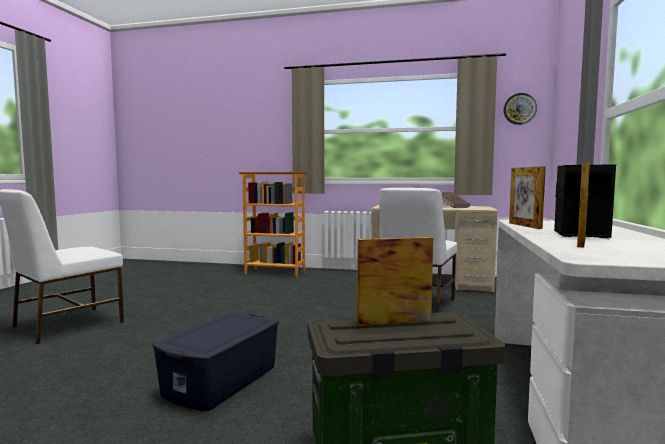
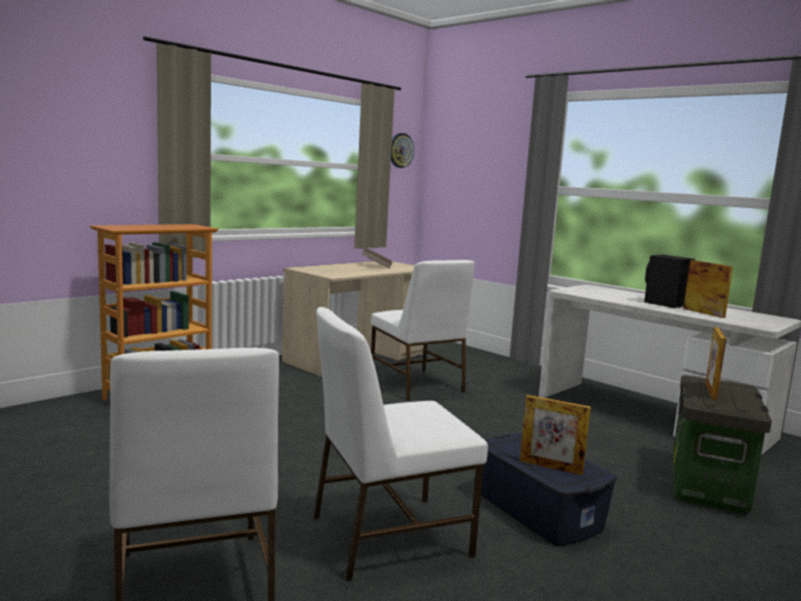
camera: 60 degrees left, 5 degrees up
(143, 345) = (387, 535): none -> white chair
(524, 226) = (607, 298): picture frame -> picture frame (550, 467)

